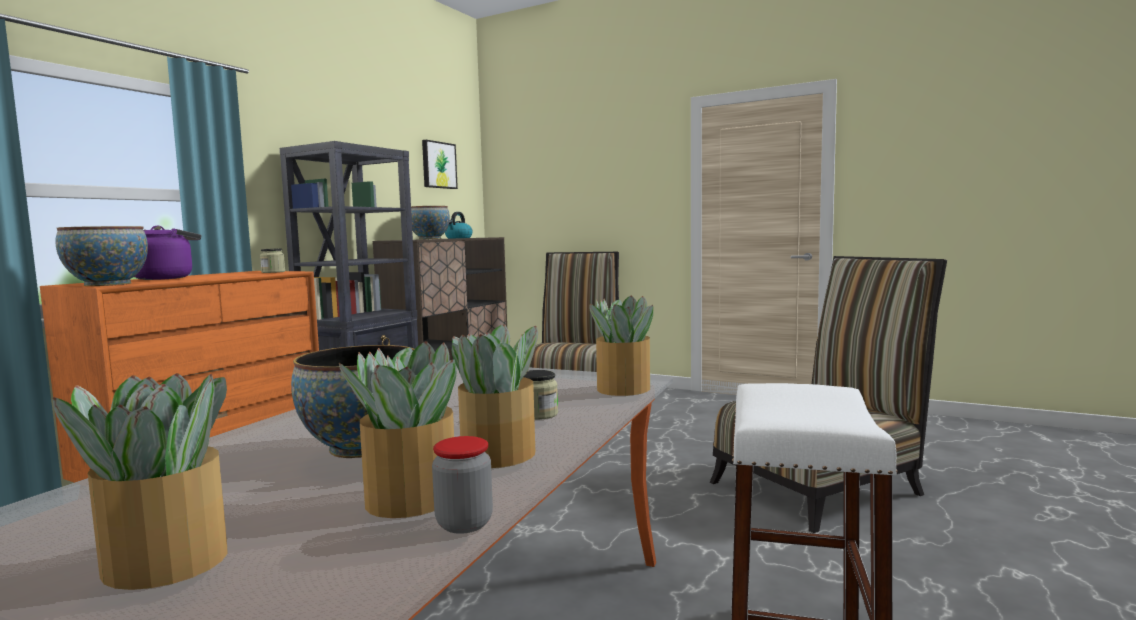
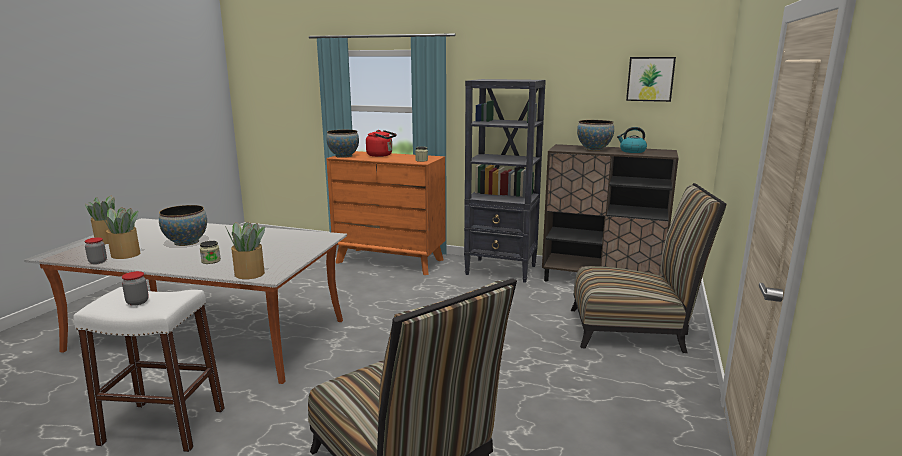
camera: 80 degrees right, 10 degrees up
(166, 278) = (381, 155): purple kettle -> red kettle
(500, 454) = (159, 260): potted plant -> none
(812, 407) = (137, 302): none -> jar

